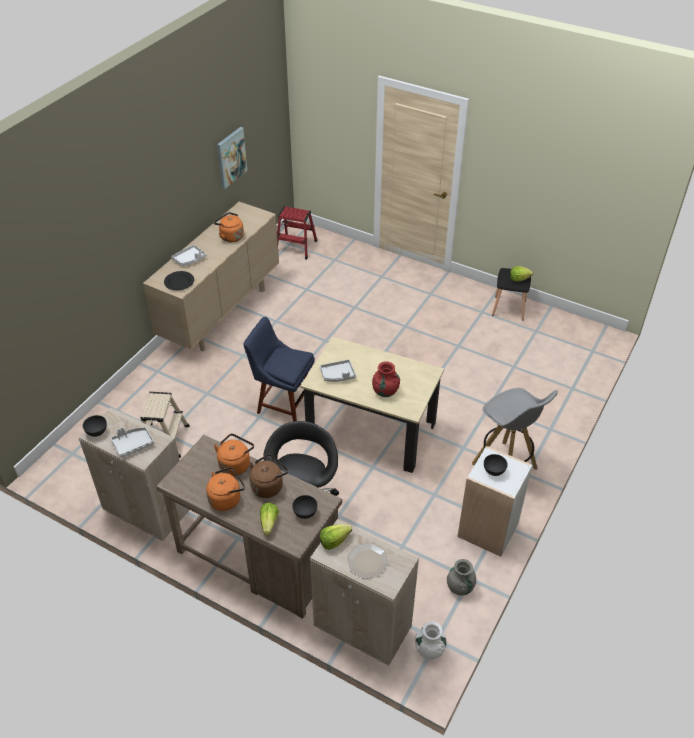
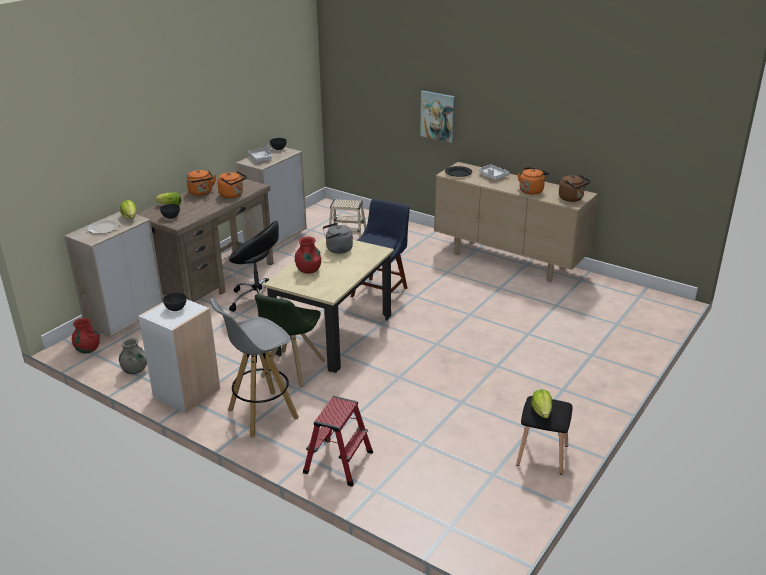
camera: 95 degrees right, 15 degrees down
(231, 157) = (602, 140): picture -> picture (438, 116)
(268, 486) = (205, 205): brown kettle -> brown kettle (572, 199)
(296, 246) = (635, 300): red step ladder -> red step ladder (338, 462)
(338, 375) = (337, 250): grey tray -> grey kettle
(429, 649) = (88, 349): white vase -> red vase
(433, 455) = (292, 368): none -> green chair

